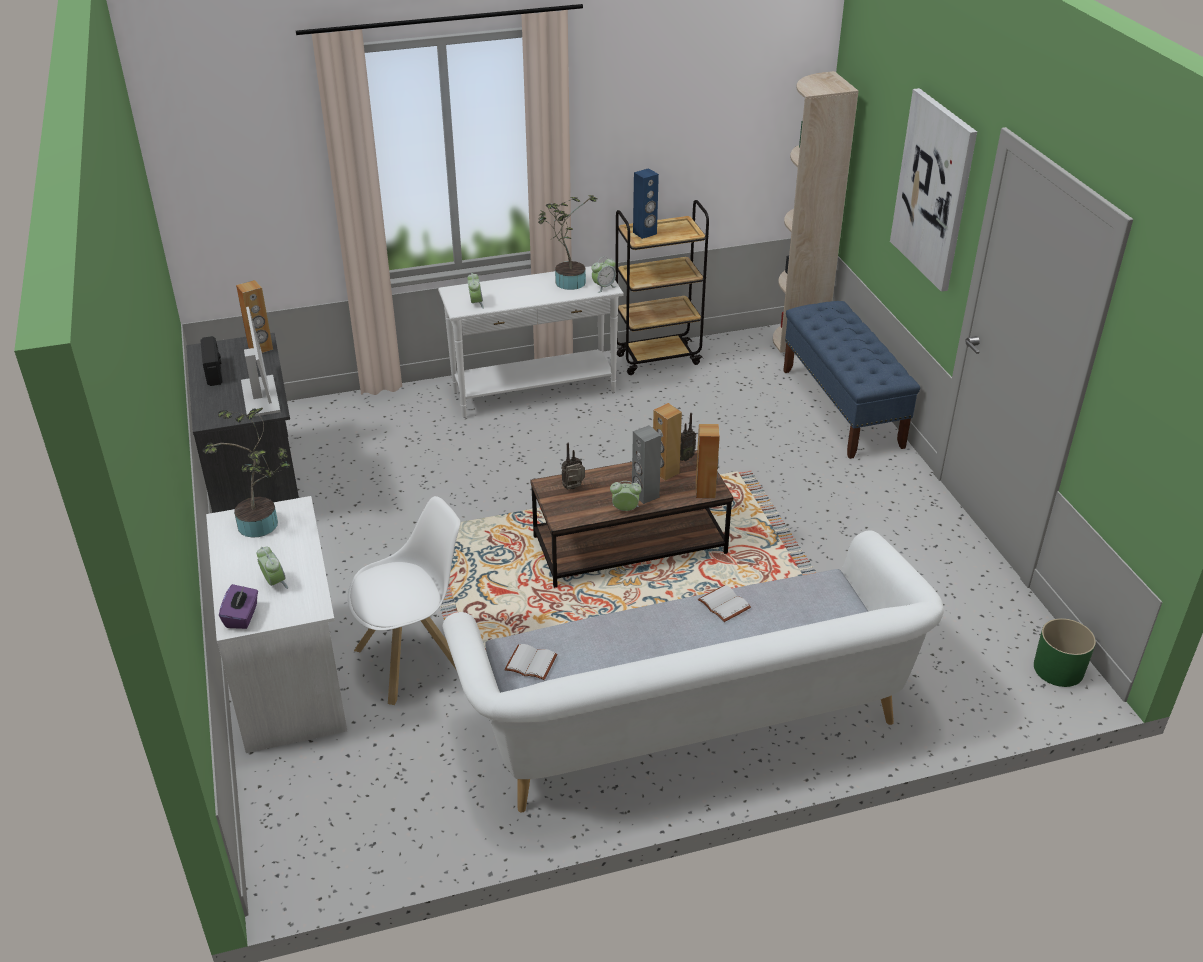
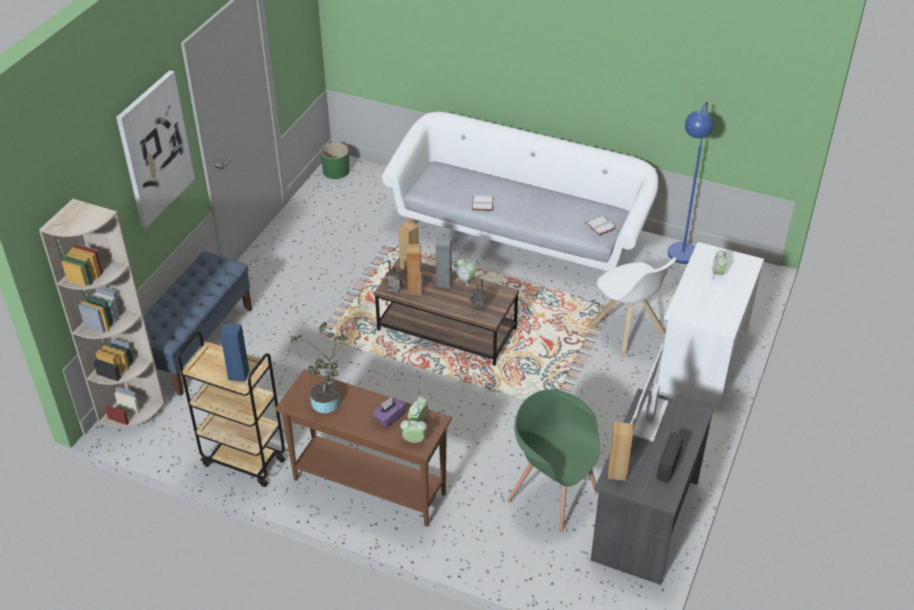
camera: 140 degrees left, 5 degrees up
(242, 616) = (744, 264): purple tissue box -> purple tissue box (389, 418)
(263, 524) = (704, 311): potted plant -> none
(363, 460) = (552, 495): none -> green chair
(414, 659) = (627, 331): white chair -> white chair turned 135 degrees counterclockwise
(420, 821) = (680, 260): none -> blue floor lamp
(535, 391) = (367, 487): white console table -> brown console table
(603, 287) = (309, 382): alarm clock -> alarm clock (414, 441)

